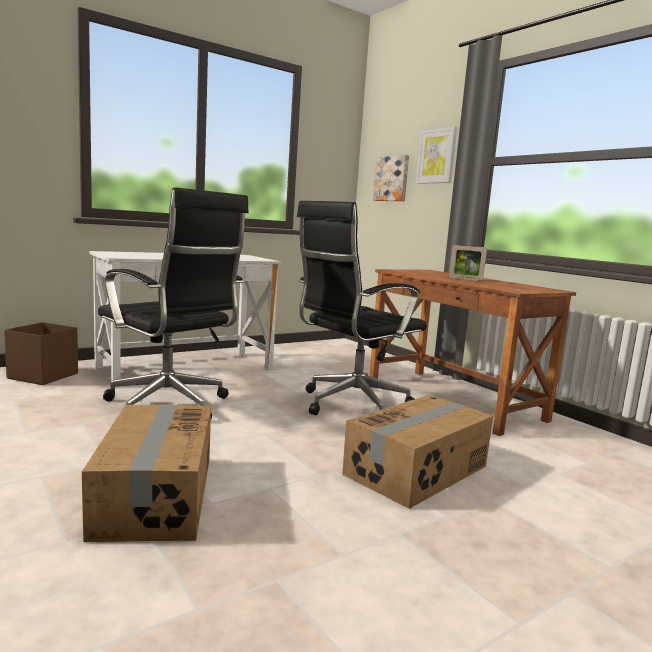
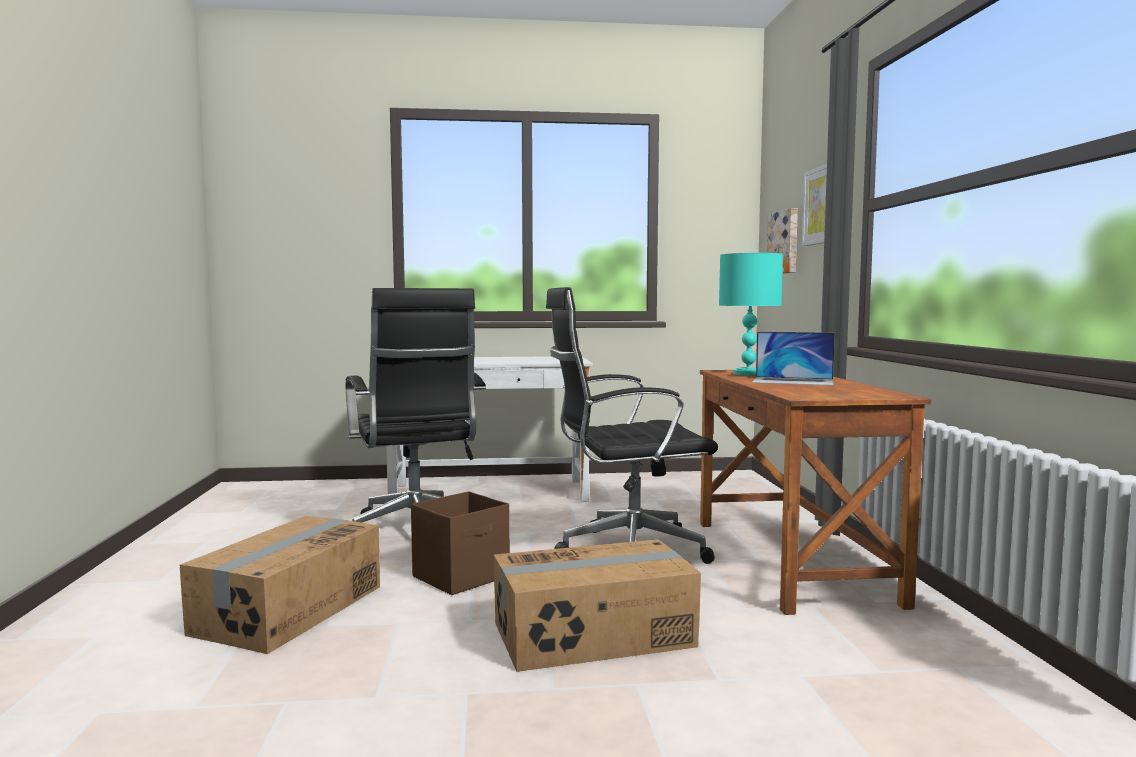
camera: 30 degrees right, 5 degrees down
(44, 376) = (342, 491): brown storage box -> brown storage box (462, 577)
(416, 272) = (747, 373): none -> turquoise table lamp
(465, 279) = (793, 381): picture frame -> laptop

